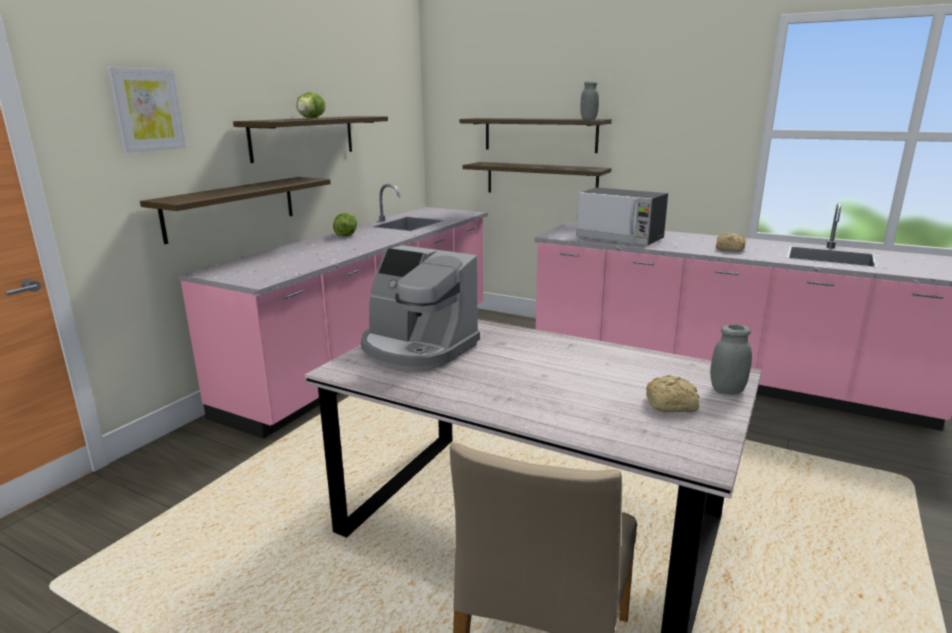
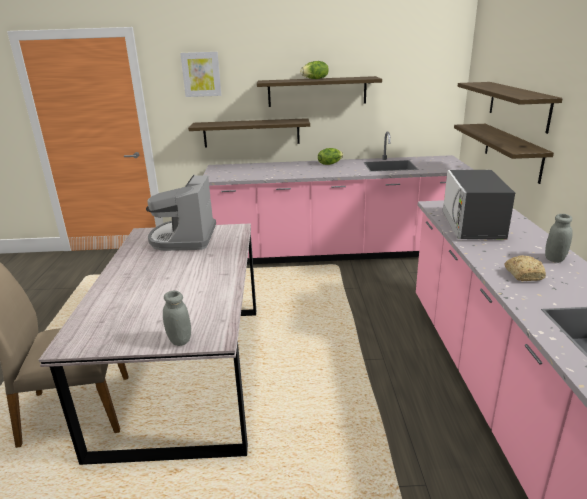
camera: 60 degrees right, 5 degrees up
(588, 119) = (525, 96): grey jar -> grey jar (554, 259)
(672, 404) = (143, 324): bread -> none

